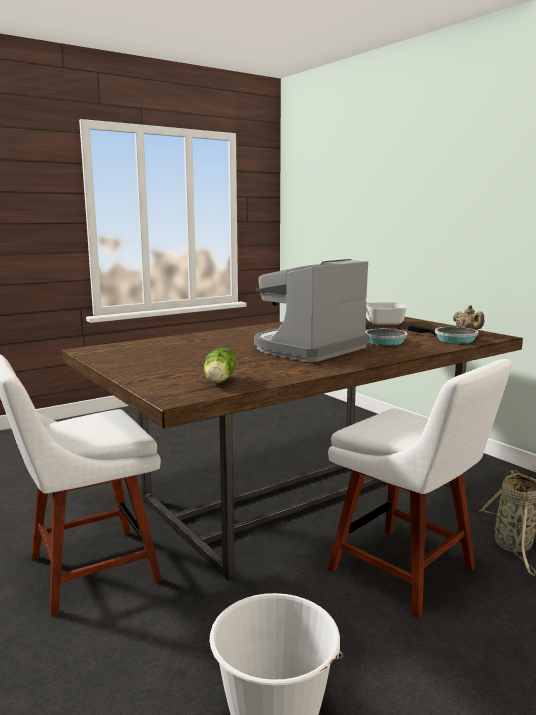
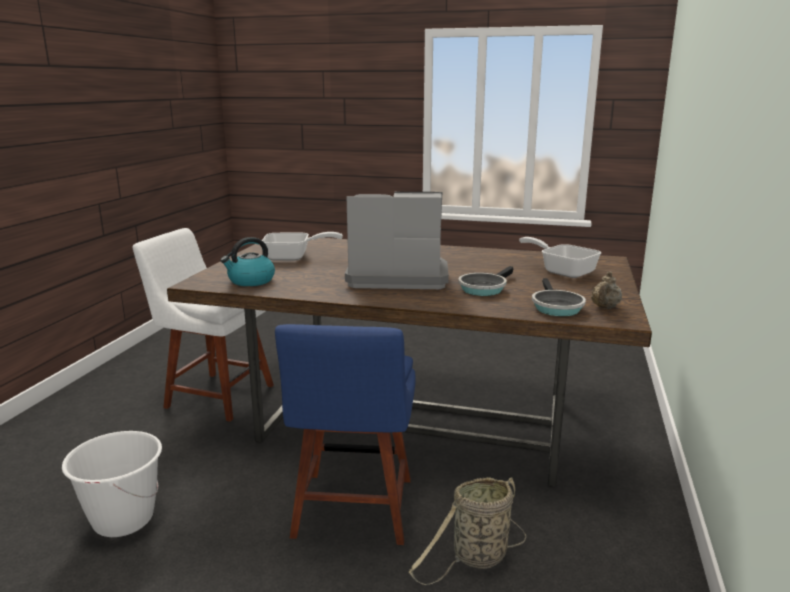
camera: 50 degrees right, 5 degrees up
(172, 358) = (293, 257): none -> frying pan
(218, 381) = (250, 281): lettuce -> kettle
(408, 572) = (353, 511): white chair -> blue chair

